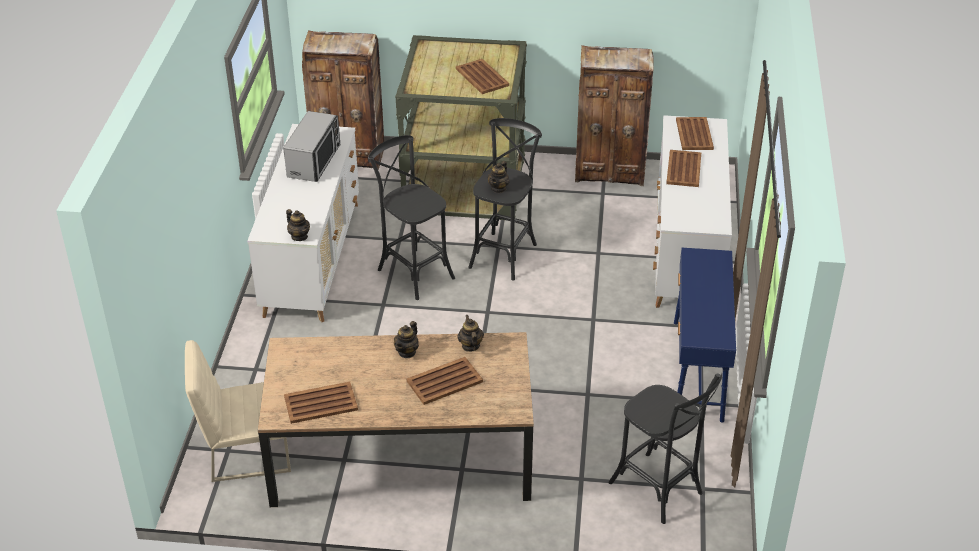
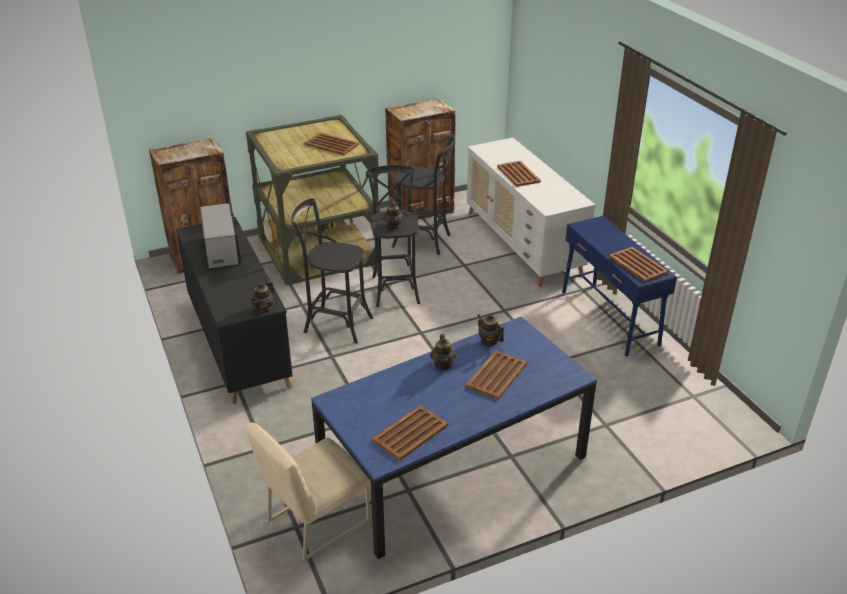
camera: 30 degrees left, 5 degrees down
(299, 236) = (264, 309): teapot -> teapot turned 105 degrees clockwise
(312, 258) = (238, 342): white dresser -> black dresser
(400, 456) = (453, 467): brown dining table -> blue dining table
(658, 490) = (666, 410): black stool -> black stool (424, 241)
(694, 134) = (502, 152): brown tray -> brown tray (638, 265)

